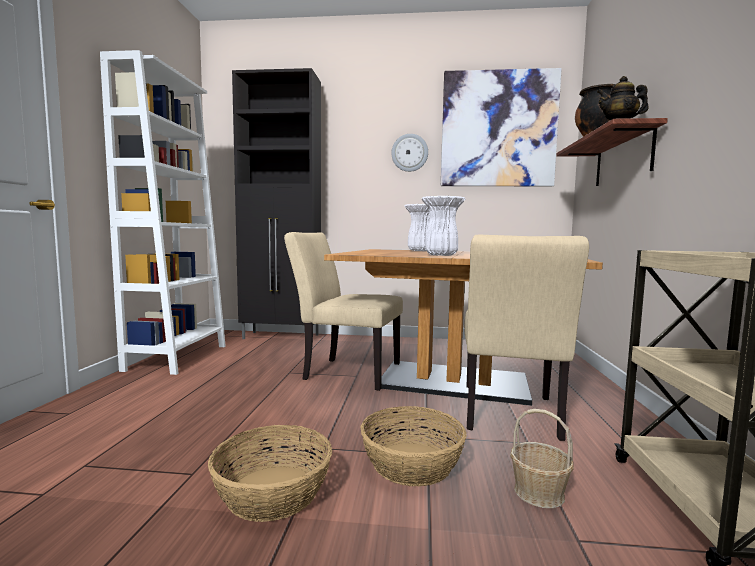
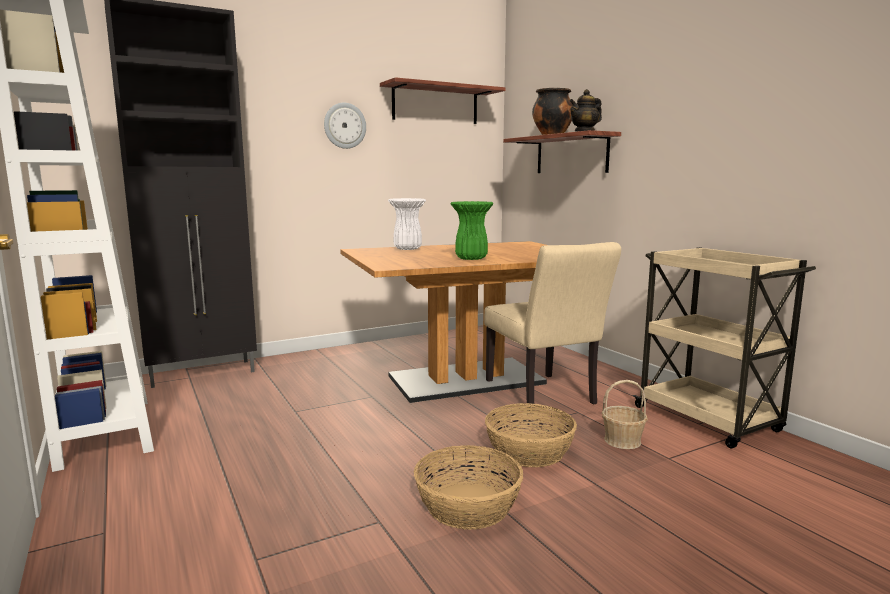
camera: 35 degrees left, 5 degrees up
(345, 372) = (355, 396): beige chair -> none
(440, 255) = (471, 259): white vase -> green vase
(498, 129) = (435, 104): picture -> shelf

